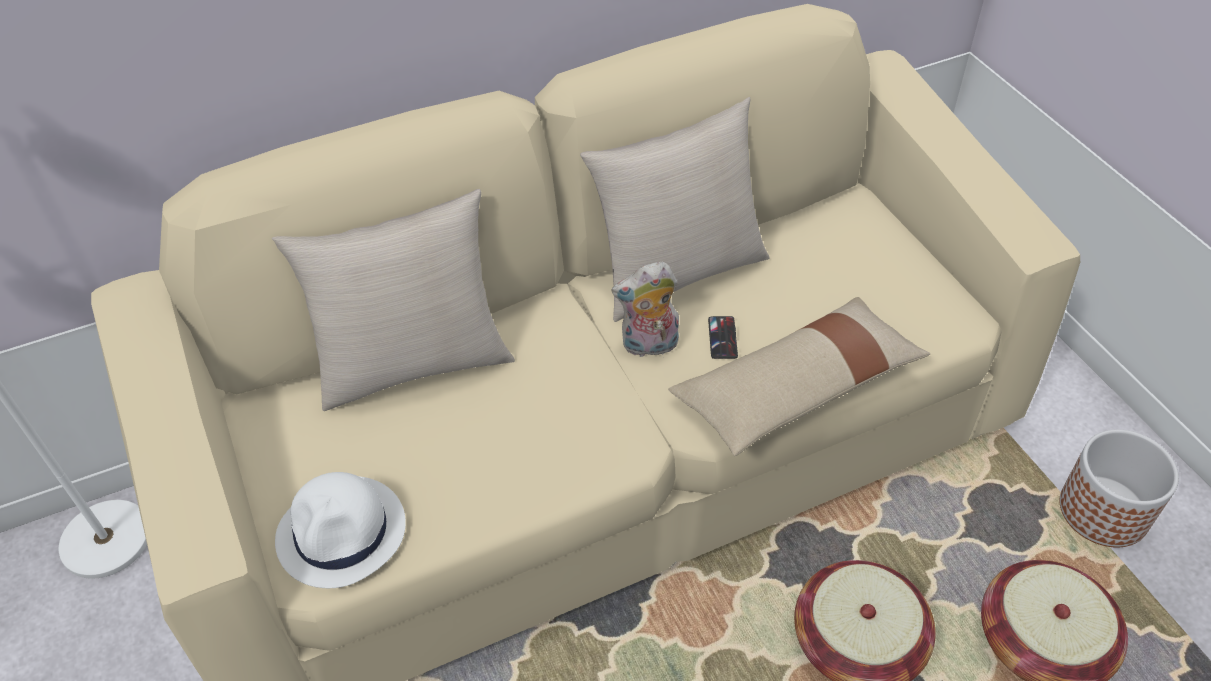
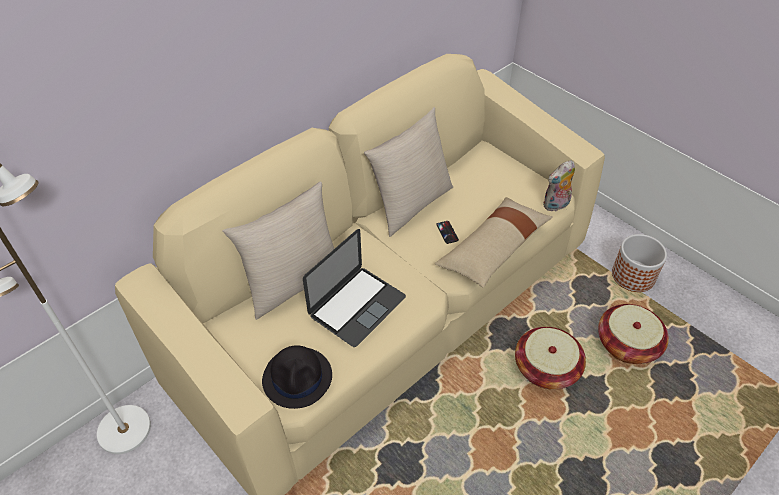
camera: 20 degrees left, 0 degrees up
(342, 532) = (298, 378): white hat -> black hat
(501, 431) = (357, 306): none -> laptop
(649, 346) = (413, 245): plush toy -> plush toy (556, 205)

